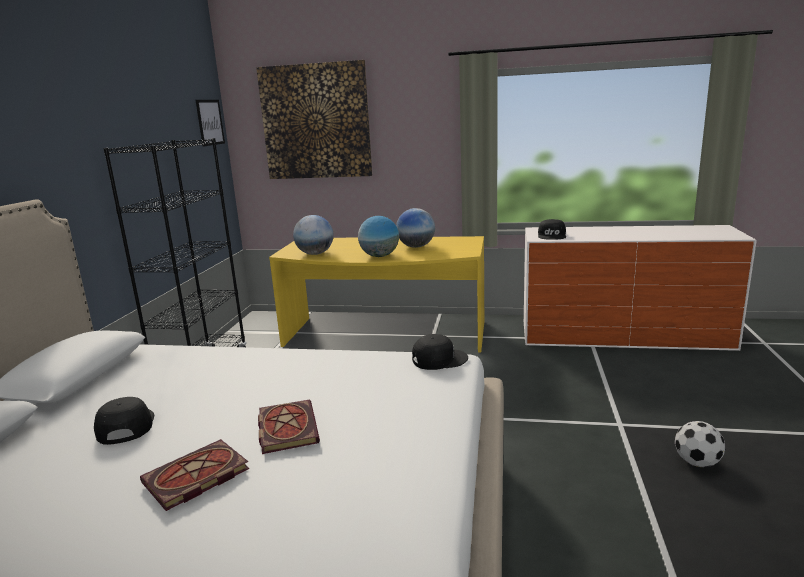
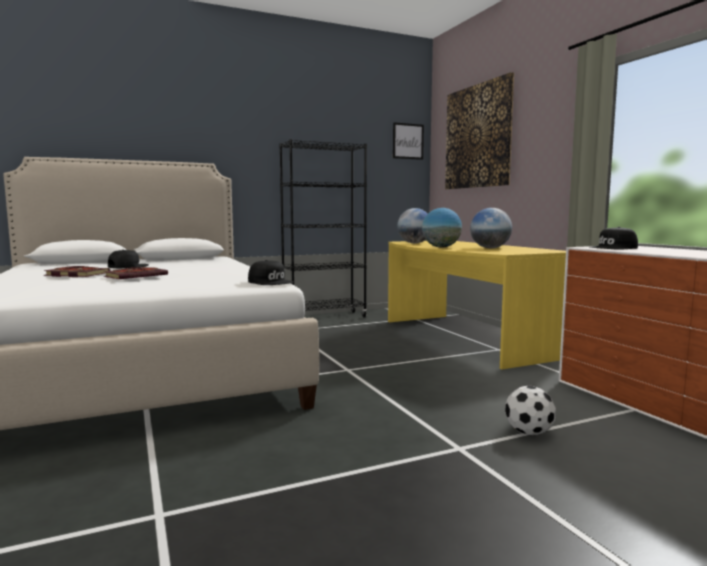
camera: 55 degrees right, 10 degrees down
(697, 462) = (434, 502): football -> football (529, 432)

